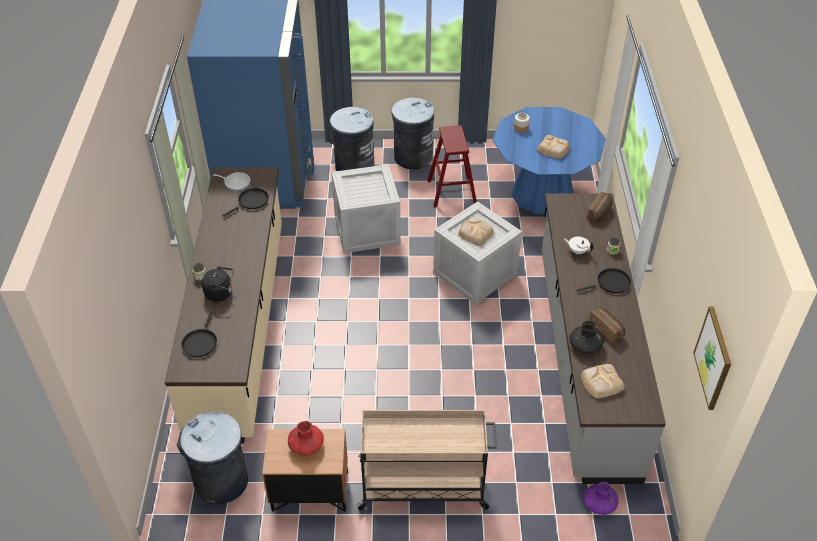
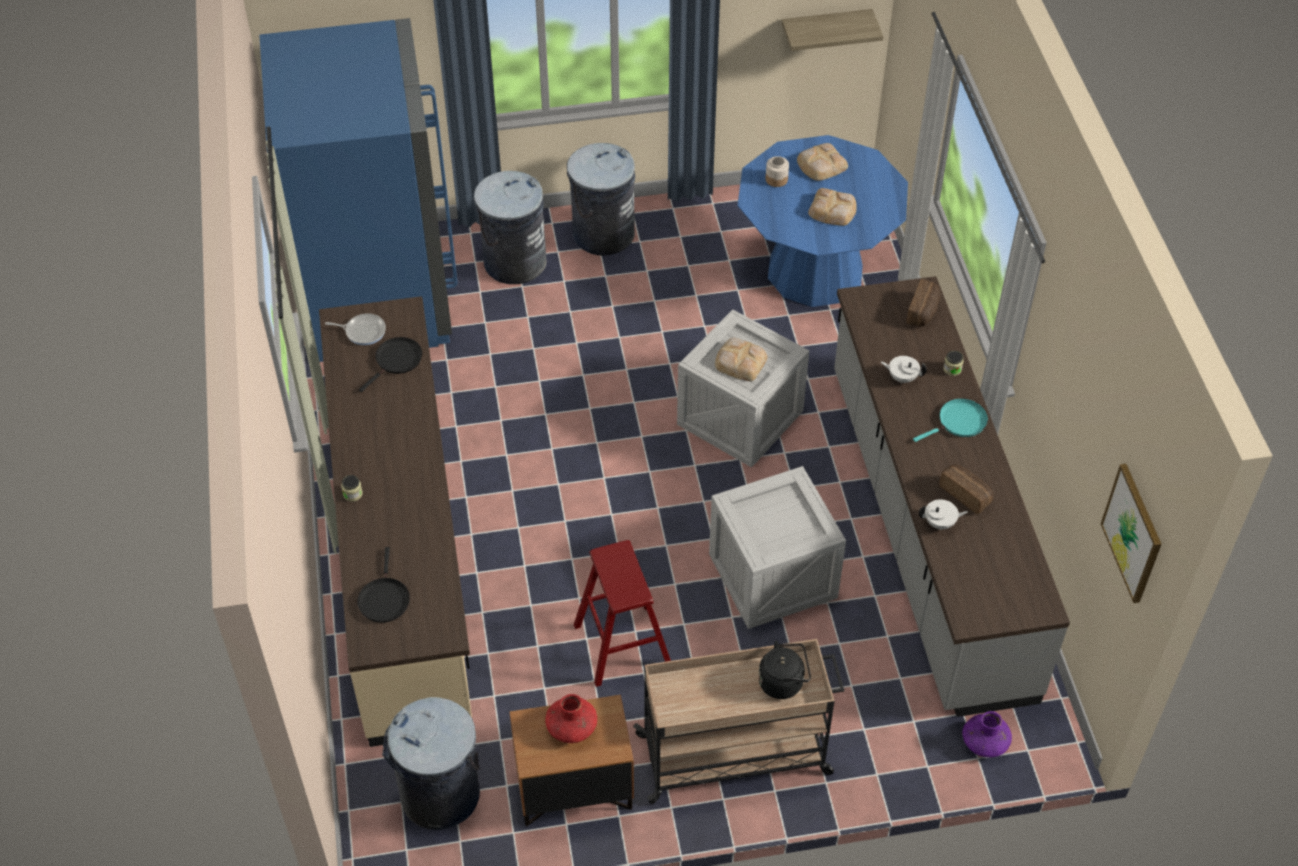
camera: 10 degrees left, 5 degrees up
(221, 293) = (392, 517): black kettle -> black kettle (783, 682)
(366, 230) = (558, 368): crate -> crate (772, 577)
(451, 191) = (676, 285): red stool -> red stool (622, 644)
(565, 37) = (825, 28): none -> shelf
(585, 345) = (940, 523): black vase -> white teapot
(601, 382) = (972, 575): bread -> bread (820, 165)
(611, 283) = (959, 422): black frying pan -> turquoise frying pan

